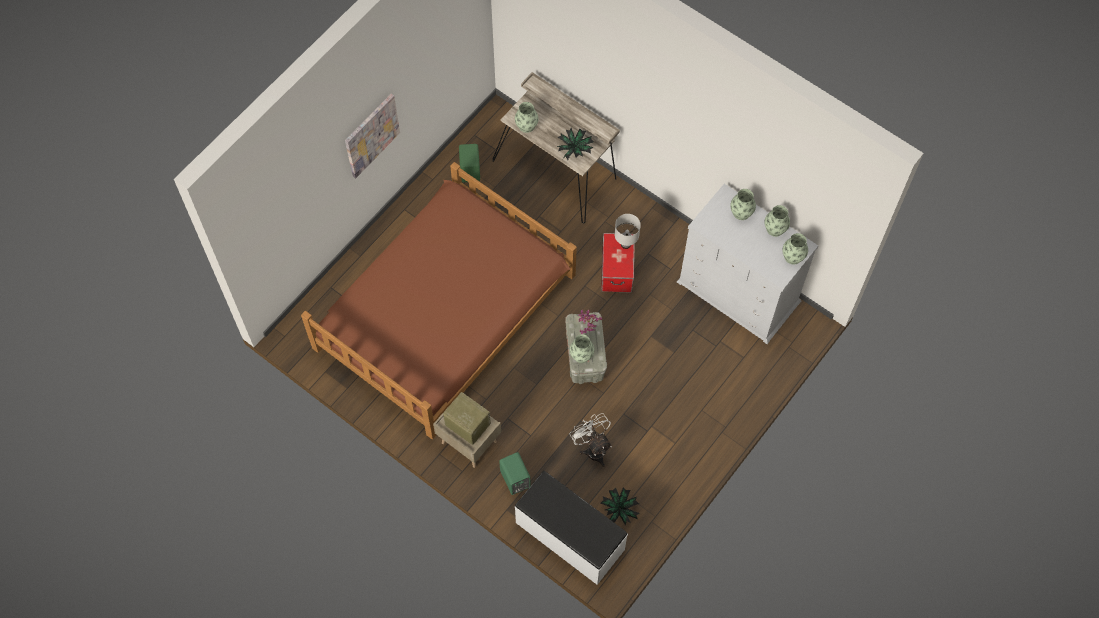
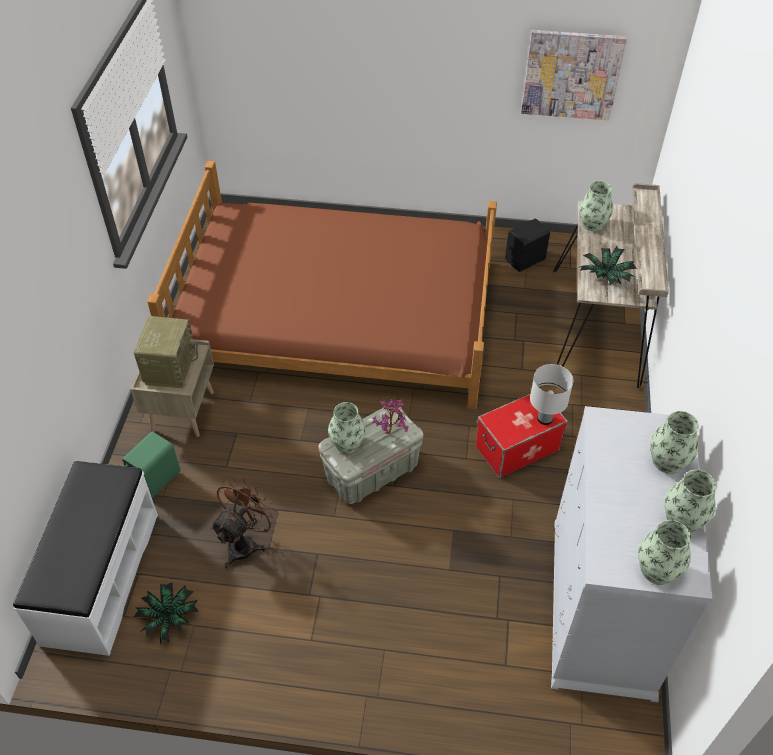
camera: 60 degrees right, 15 degrees down
(371, 135) = (425, 64): picture -> picture (571, 74)
(471, 170) = (526, 260): green speaker -> black speaker
(593, 448) = (246, 542): white fan -> brown fan

